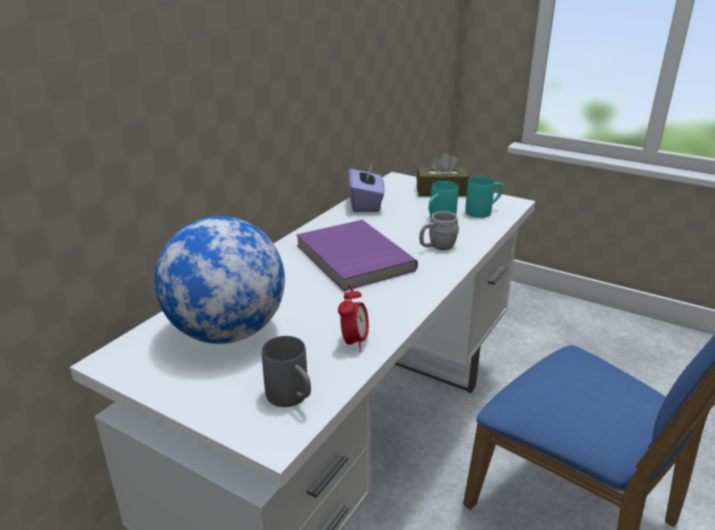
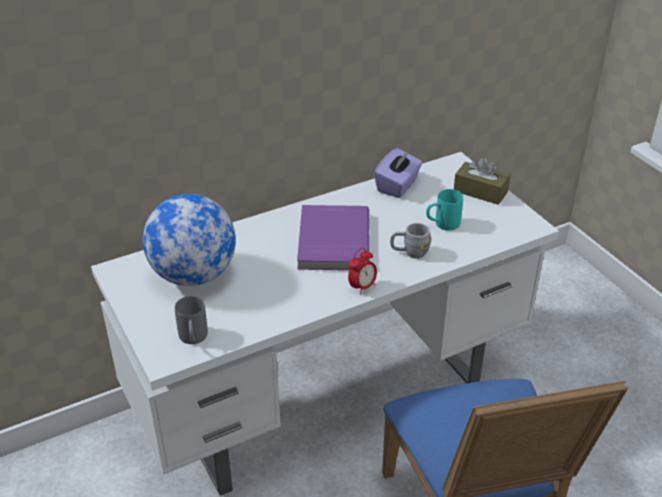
camera: 30 degrees right, 10 degrees up
(354, 342) = (265, 314): alarm clock -> alarm clock (362, 287)
(483, 212) = (492, 228): turquoise mug -> none

